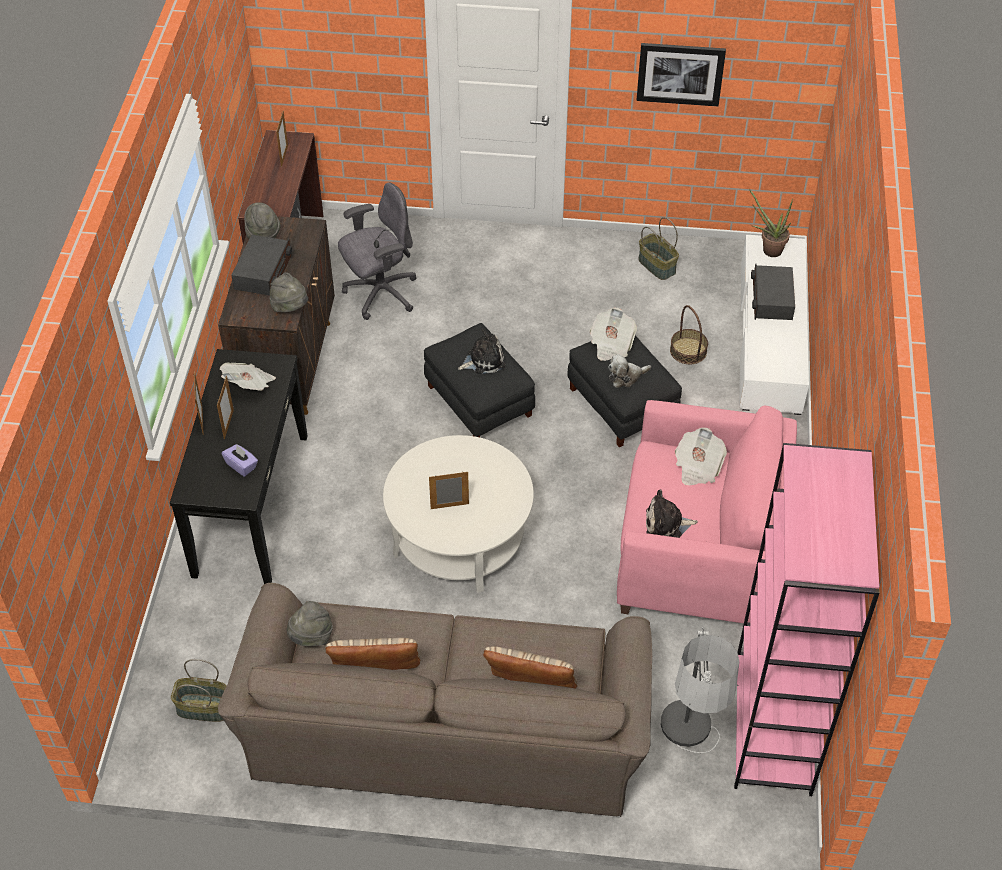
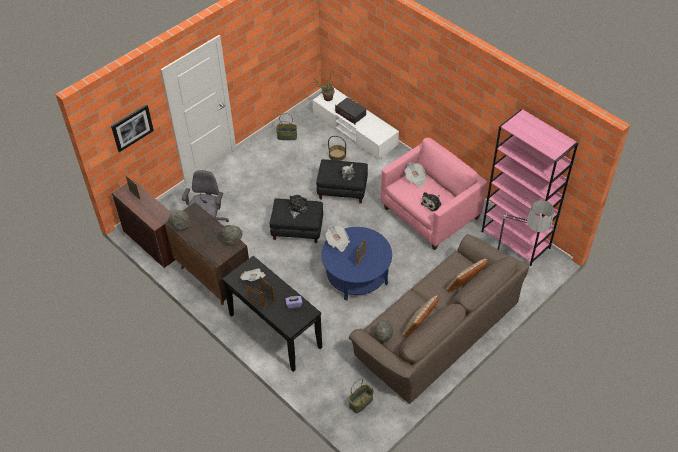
camera: 50 degrees left, 0 degrees up
(263, 273) = (203, 237): radio -> none
(459, 537) = (356, 275): white coffee table -> blue coffee table
(611, 344) = (329, 168): newspaper -> newspaper (337, 242)
(680, 73) = (266, 49): picture -> picture (132, 127)

